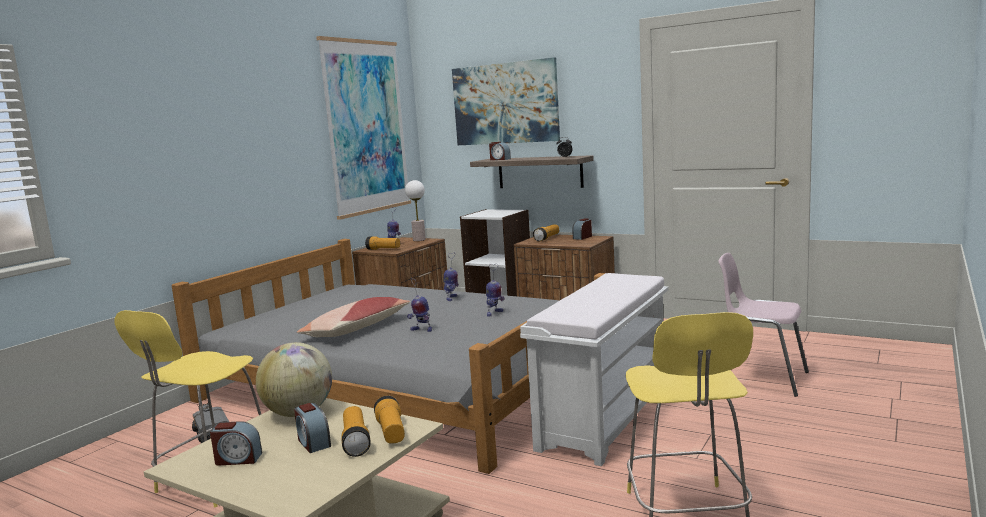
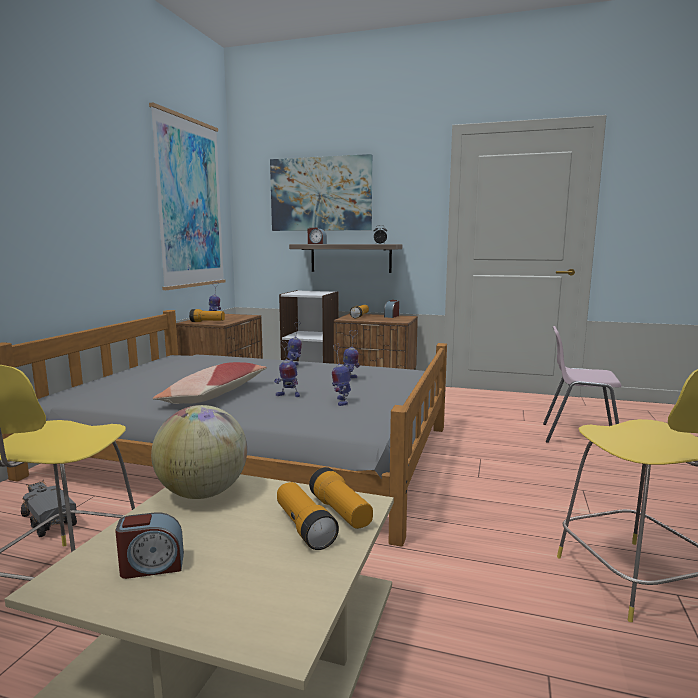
camera: 15 degrees left, 0 degrees up
(313, 443) = (248, 533): alarm clock -> none
(419, 240) = (237, 315): table lamp -> none
(465, 337) = (341, 401): none -> toy robot
(604, 417) = (474, 477): white bench -> none

